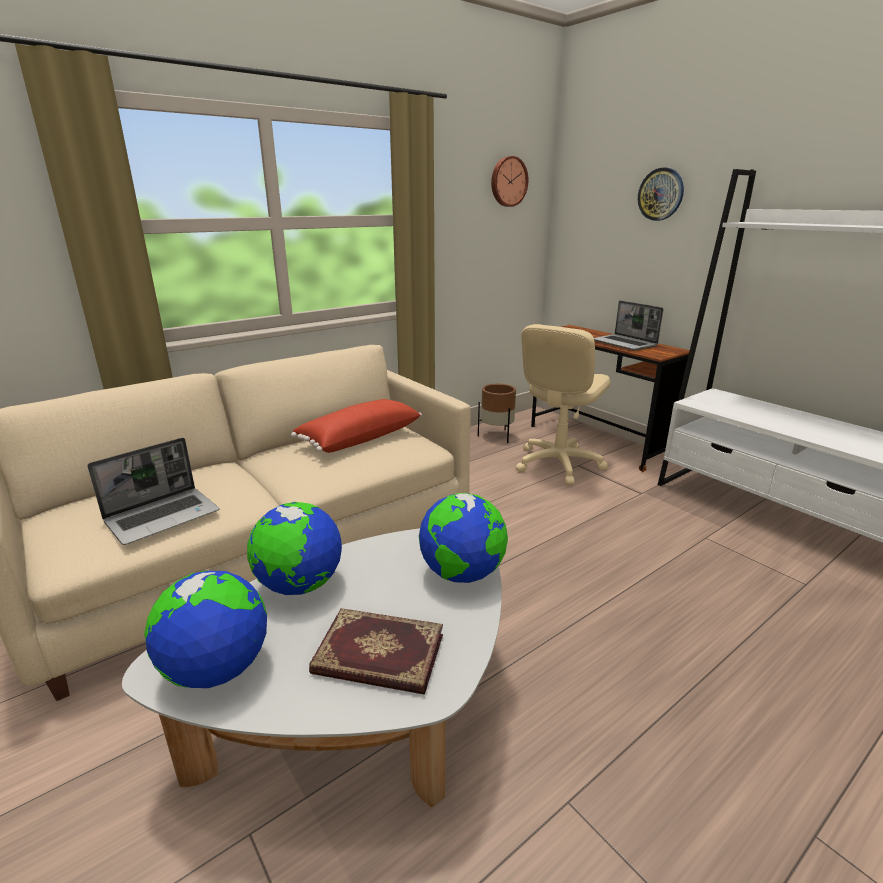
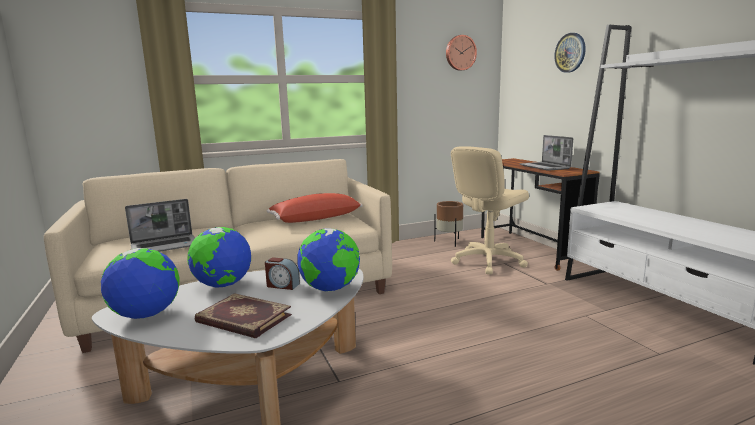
camera: 15 degrees right, 10 degrees down
(389, 574) = (282, 285): none -> alarm clock

